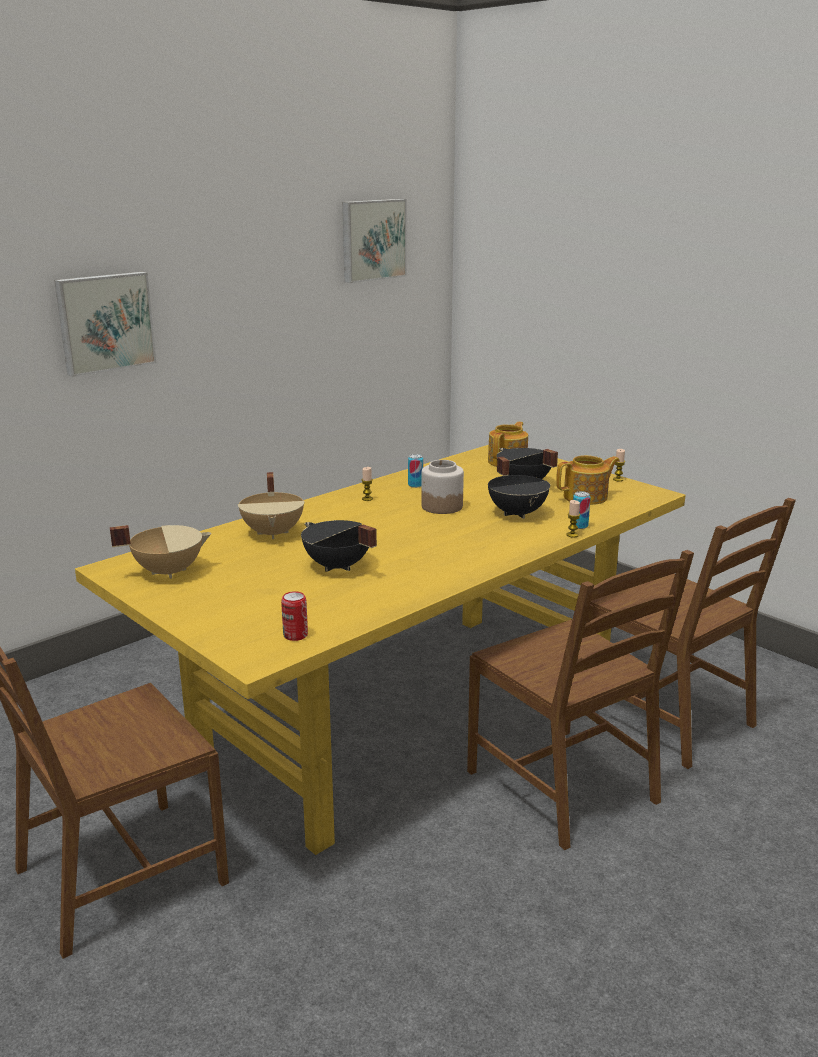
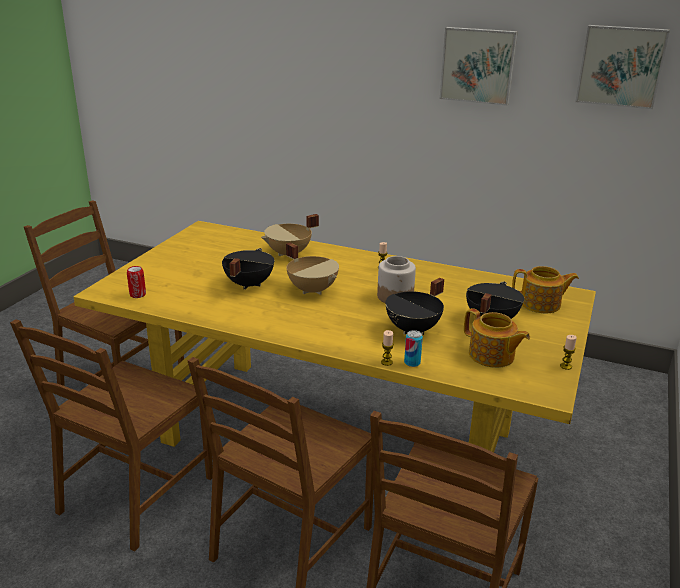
camera: 65 degrees right, 5 degrees up
(104, 322) = (351, 87): picture -> picture (478, 65)
(168, 571) = (207, 241): beige cooking pot -> beige cooking pot (313, 289)
(414, 895) = (135, 494): none -> brown chair
(415, 485) = (431, 278): can -> none

